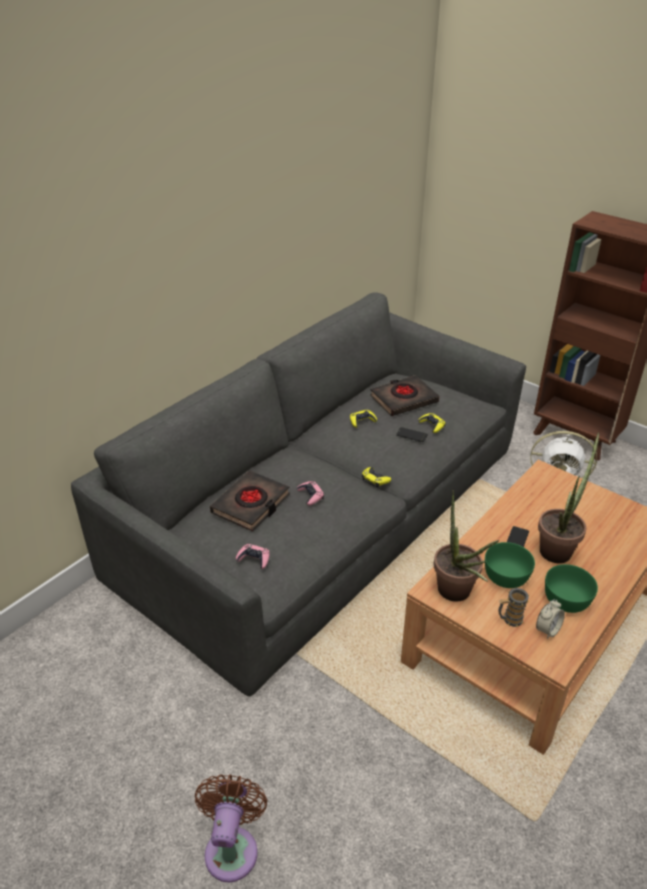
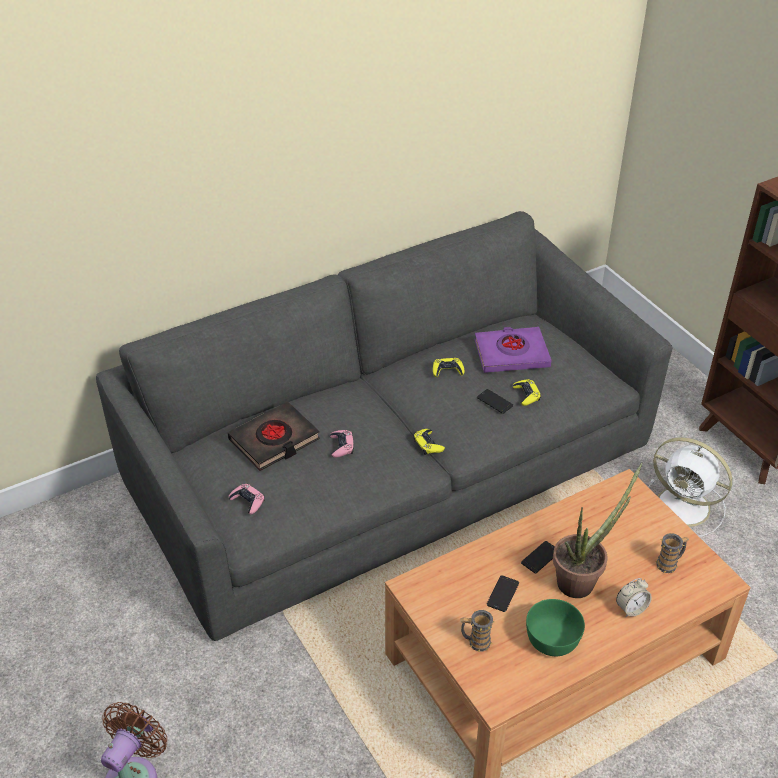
camera: 20 degrees right, 5 degrees up
(403, 399) = (511, 354): black book -> purple book
(457, 595) = (436, 599): potted plant -> none
(506, 575) = (503, 594): green bowl -> phone
(547, 630) = (509, 665): alarm clock -> alarm clock (631, 609)
(612, 518) = (669, 564): none -> mug

